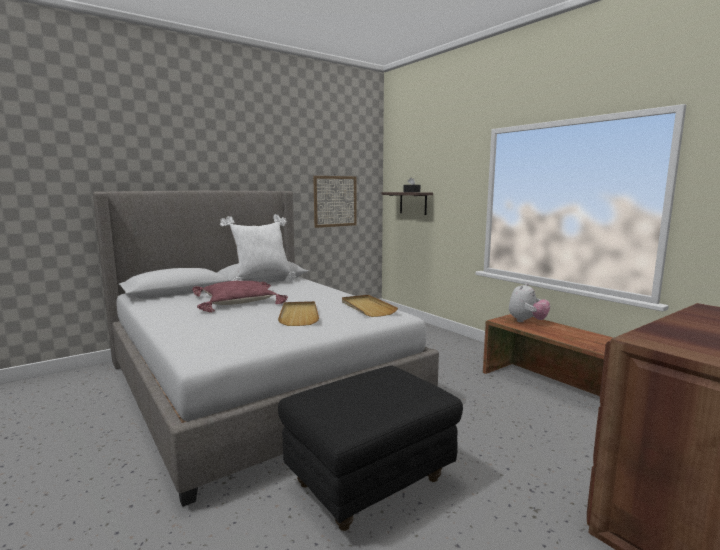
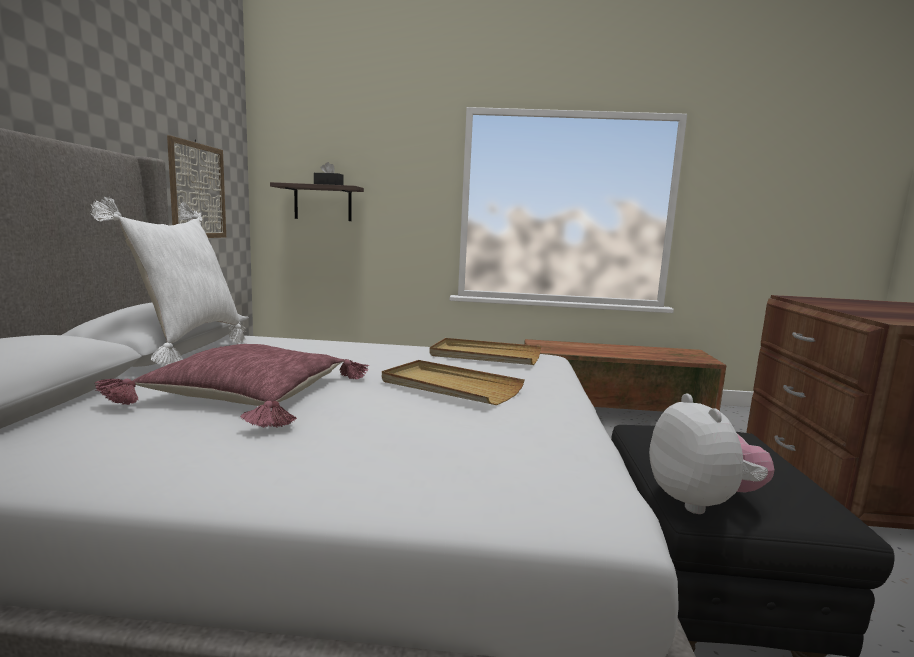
camera: 50 degrees left, 0 degrees up
(526, 321) = (558, 346): plush toy -> plush toy (701, 502)

